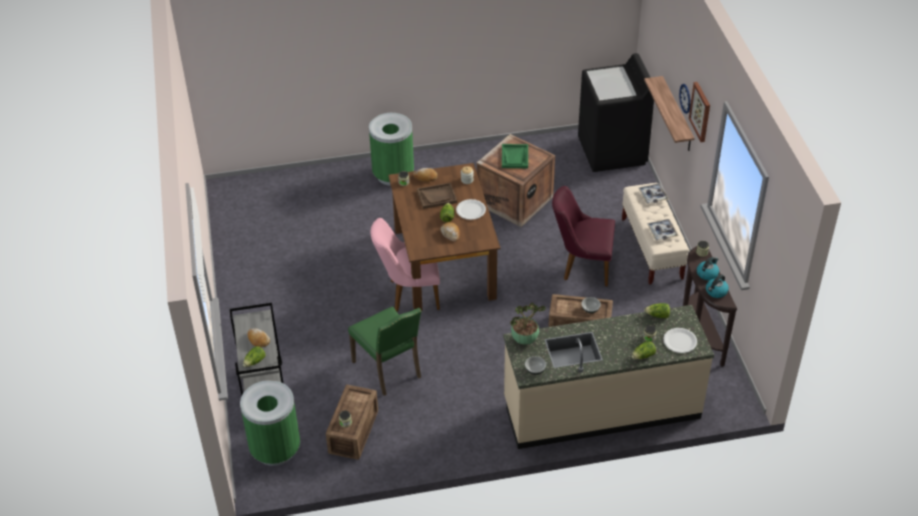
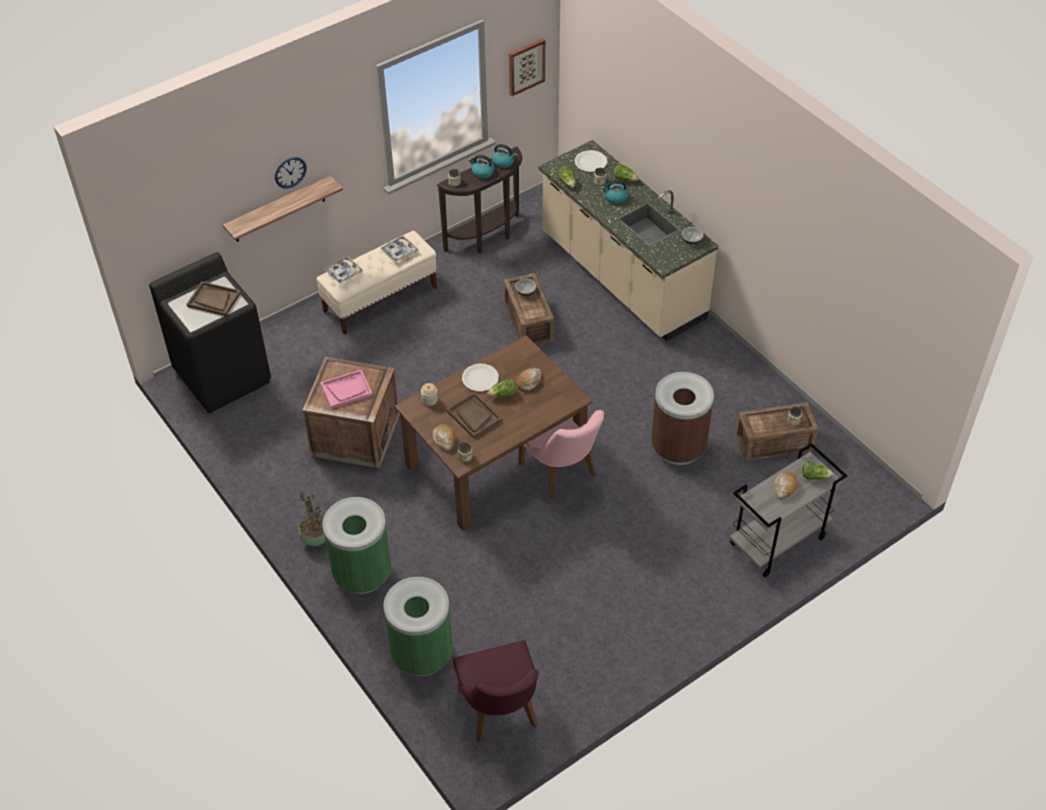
camera: 115 degrees left, 5 degrees up
(275, 449) = (839, 495): green trash can -> green trash can (422, 654)
(389, 369) = (678, 447): green chair -> brown trash can
(515, 157) = (346, 390): green tray -> pink tray
(525, 339) = (659, 258): potted plant -> potted plant (315, 539)
(581, 266) = (436, 345): purple chair -> purple chair (500, 714)
(613, 86) = (213, 300): none -> brown tray
(620, 340) = (615, 198): none -> kettle
(701, 111) = (331, 137): picture -> picture (526, 66)

